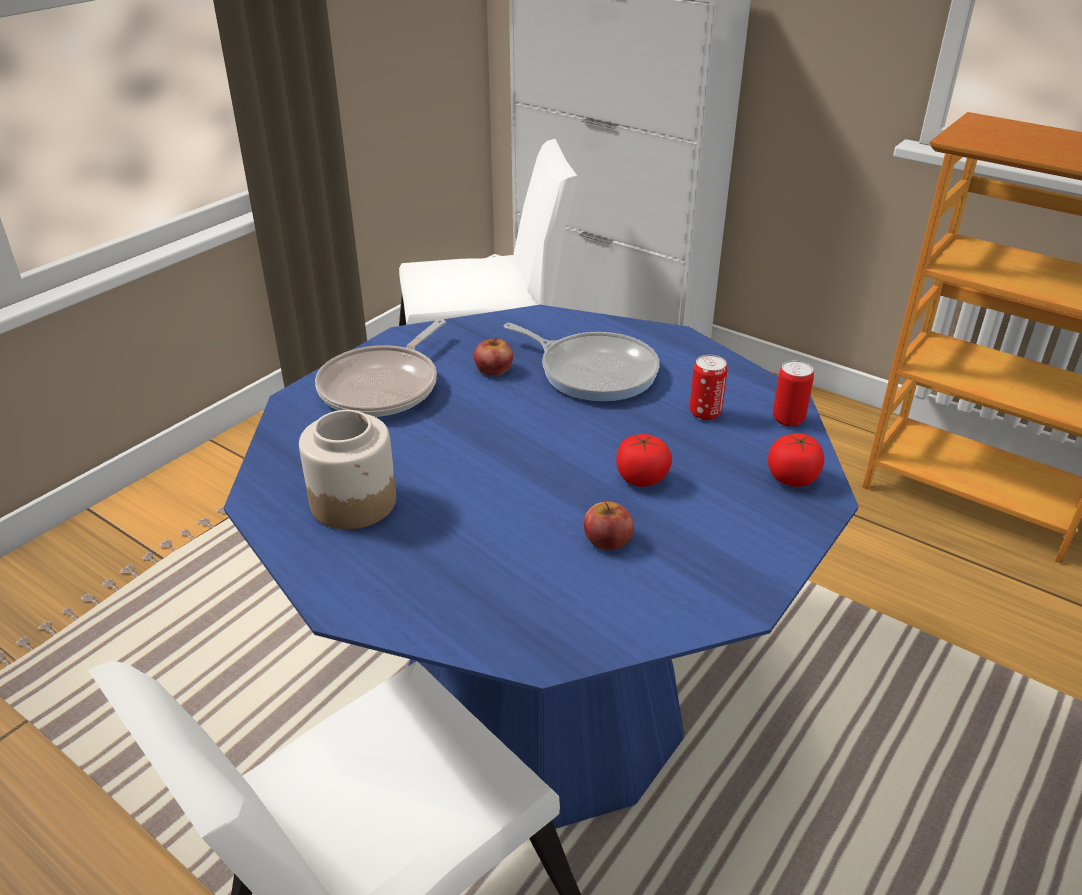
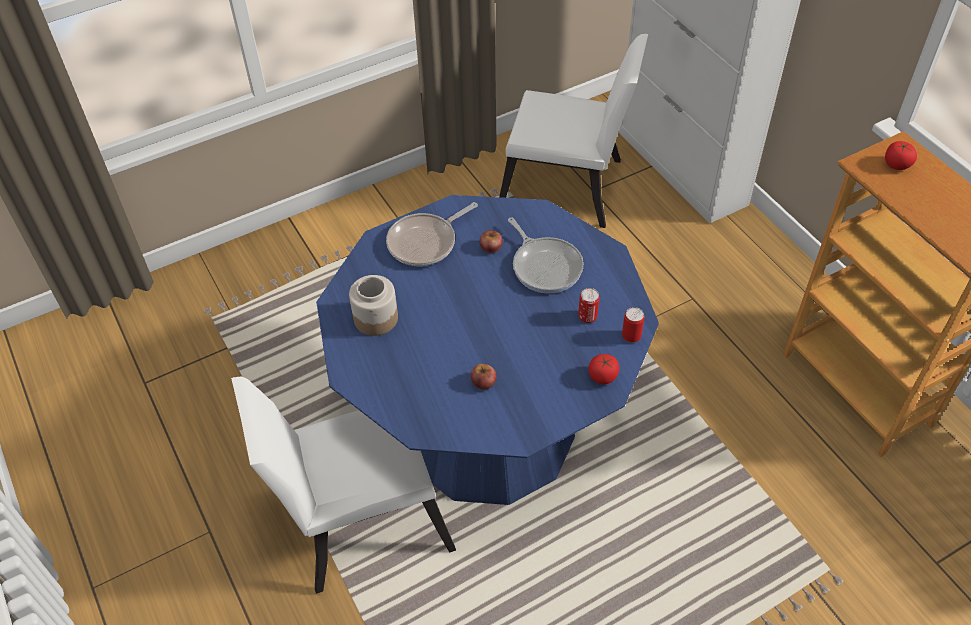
camera: 25 degrees right, 15 degrees up
(641, 478) = (524, 350): tomato -> tomato (897, 164)

